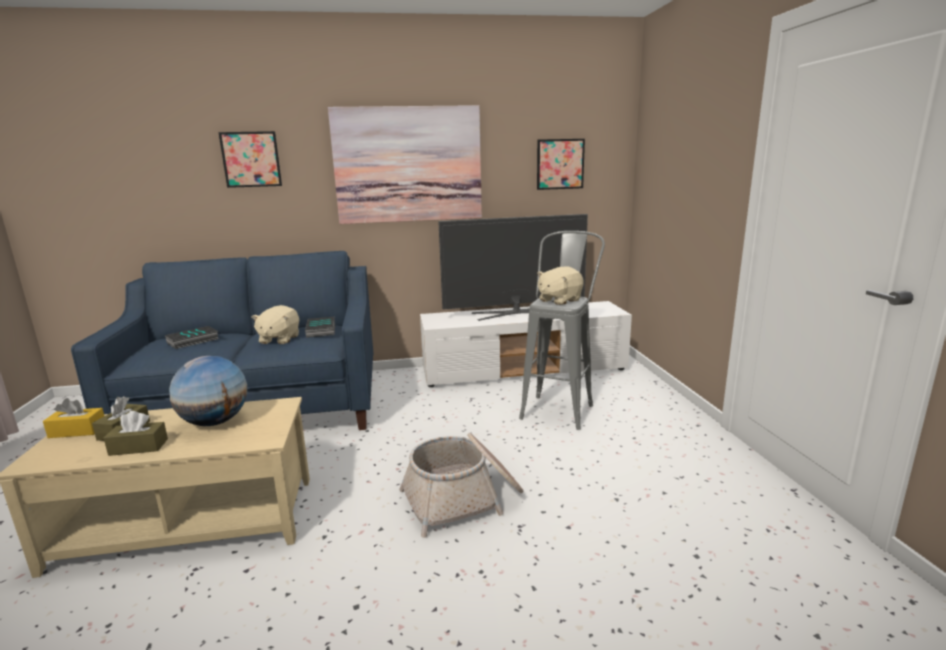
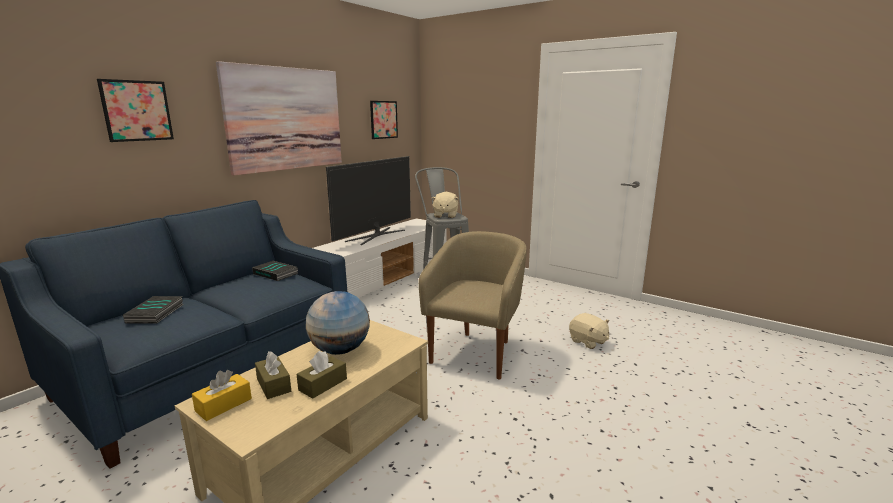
camera: 45 degrees left, 0 degrees up
(279, 339) = (253, 289): beige plush toy -> beige plush toy (588, 341)
(463, 499) = (476, 352): basket -> beige armchair

